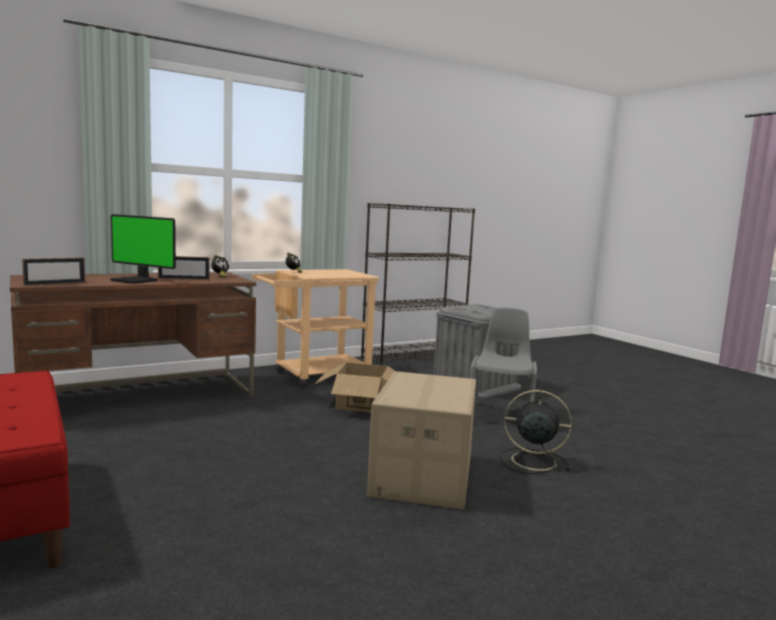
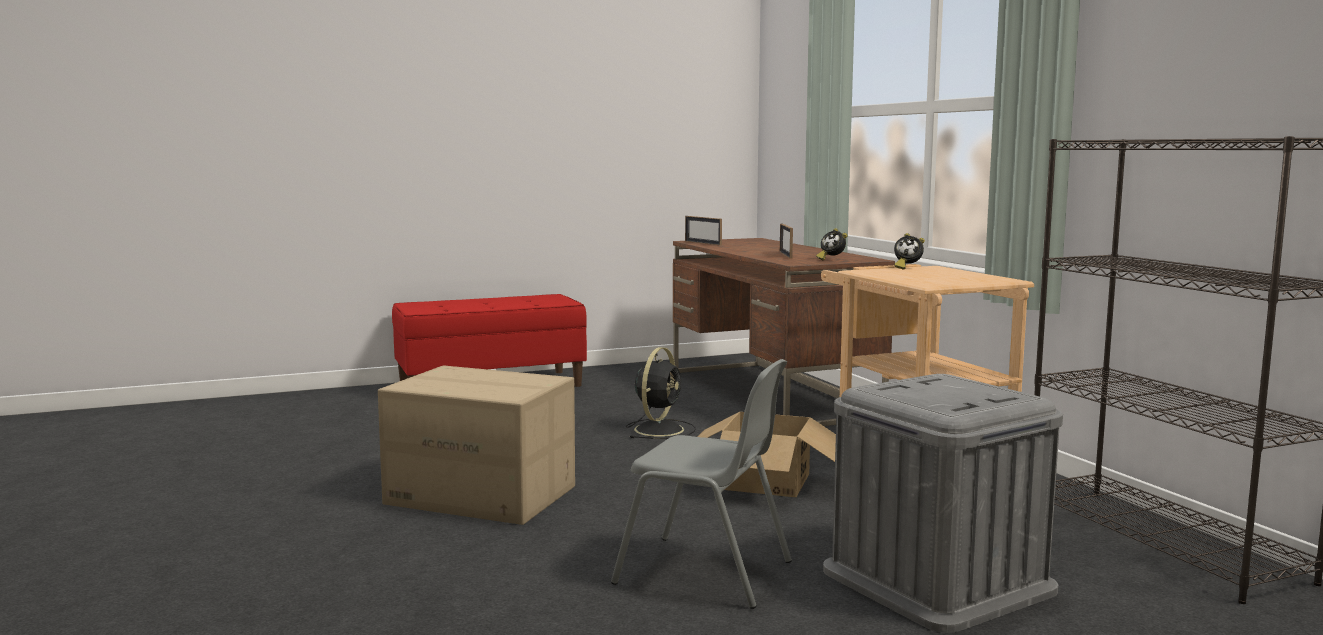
camera: 100 degrees right, 0 degrees up
(136, 280) = (751, 250): monitor -> none
(531, 461) = (491, 563): black fan -> black fan (660, 429)

